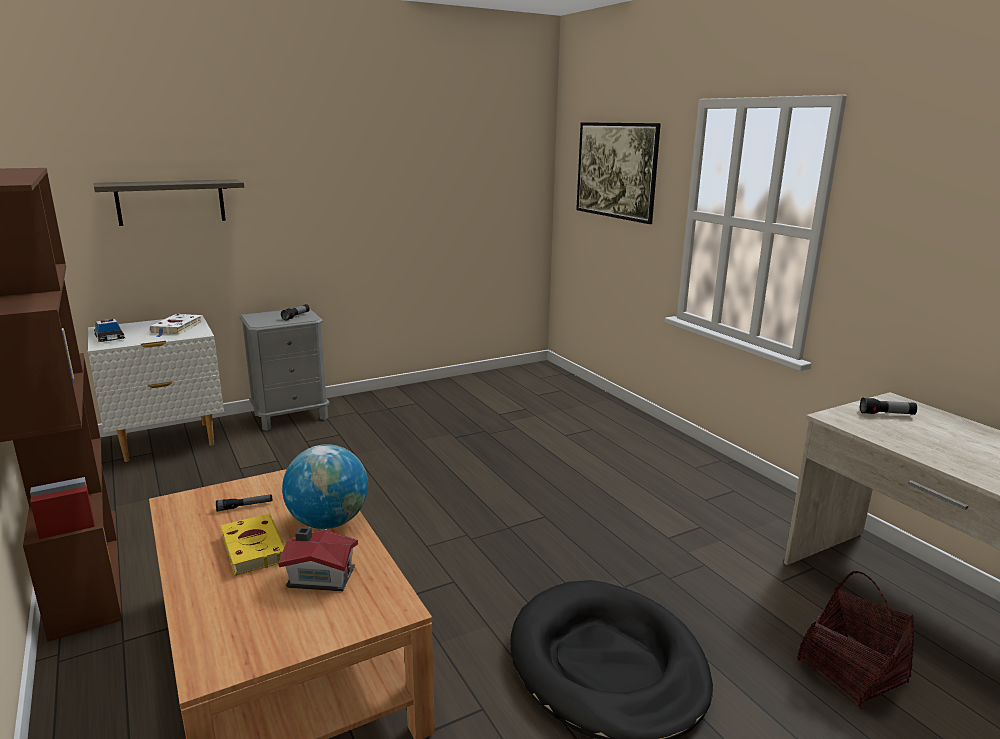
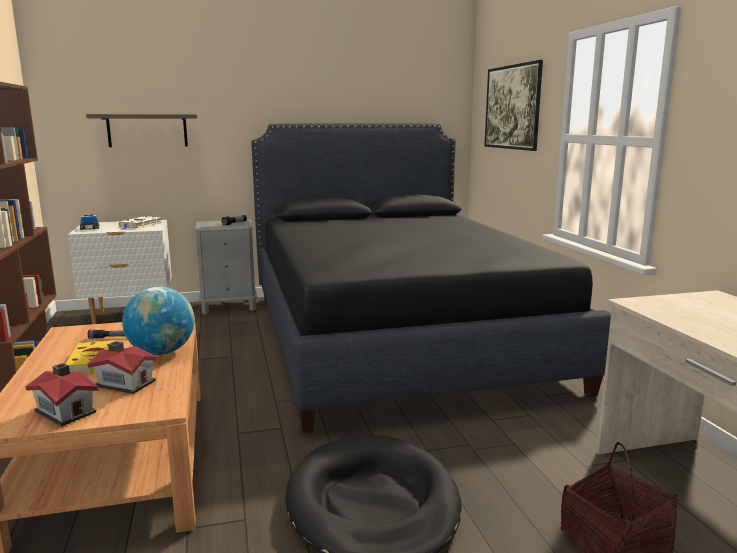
camera: 15 degrees right, 5 degrees down
(279, 630) = (66, 411): none -> toy house
(512, 442) = (395, 337): none -> black bed
(886, 414) = (695, 304): flashlight -> none

